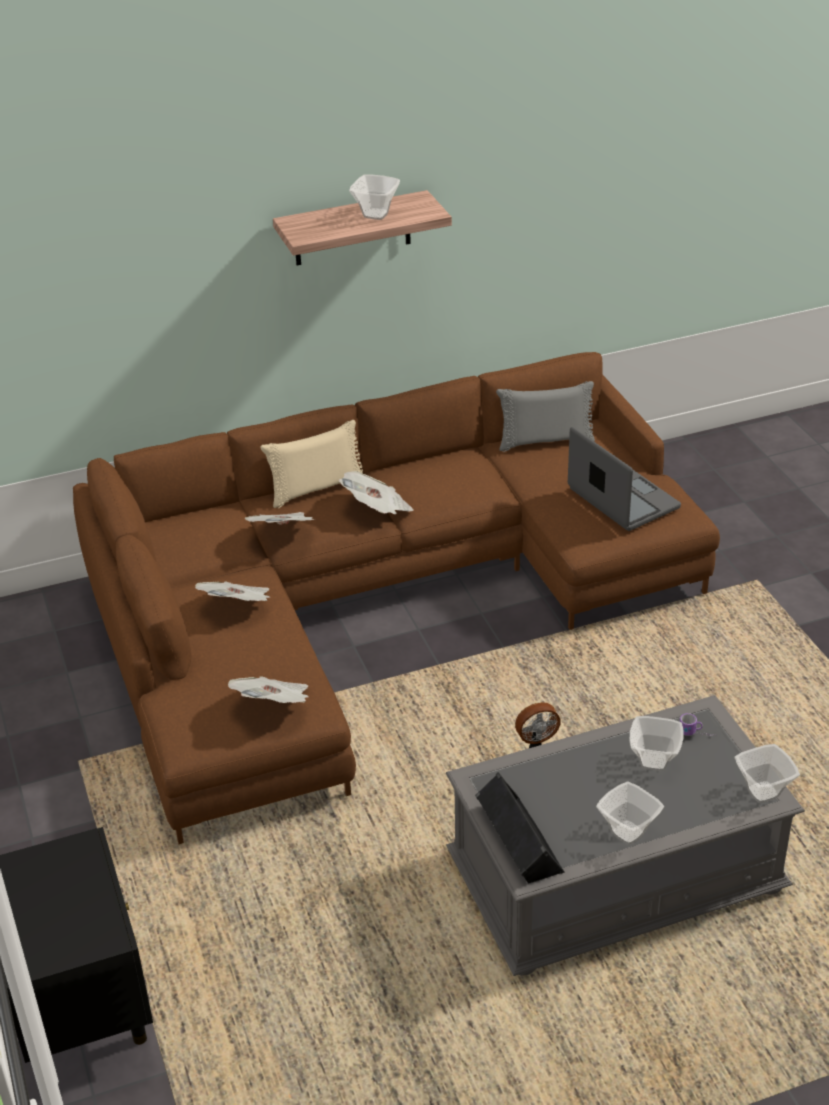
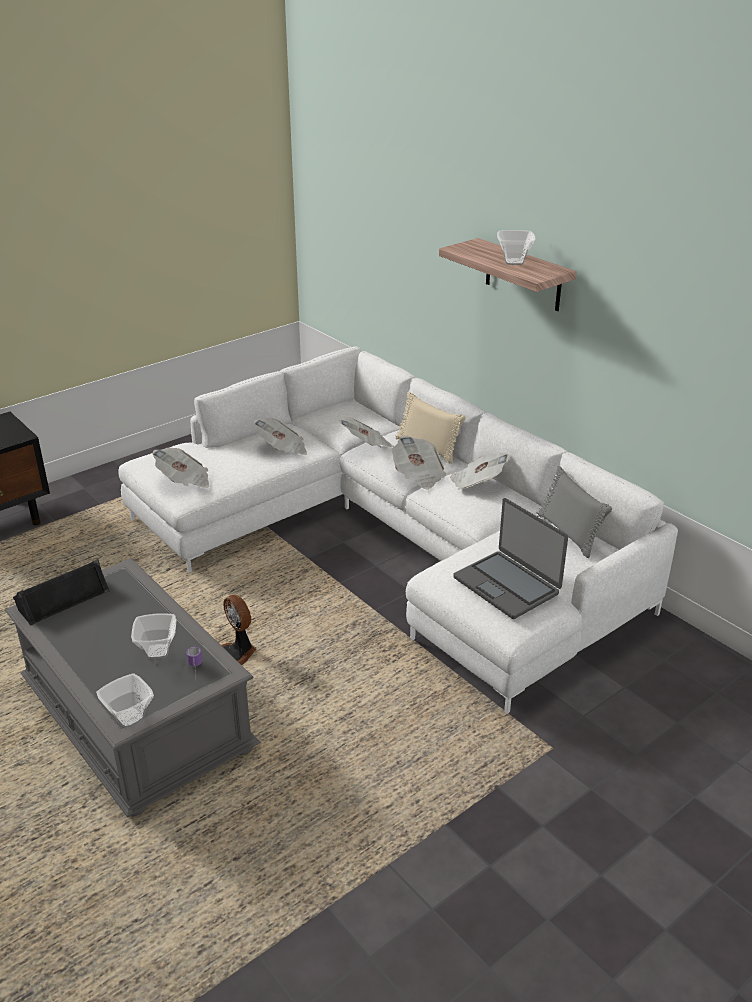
camera: 70 degrees right, 5 degrees down
(371, 605) = (391, 539): brown sofa -> white sofa
(421, 471) = (477, 483): none -> newspaper
(622, 499) = (507, 585): laptop -> laptop turned 105 degrees clockwise
(627, 834) = (72, 649): bowl -> none

